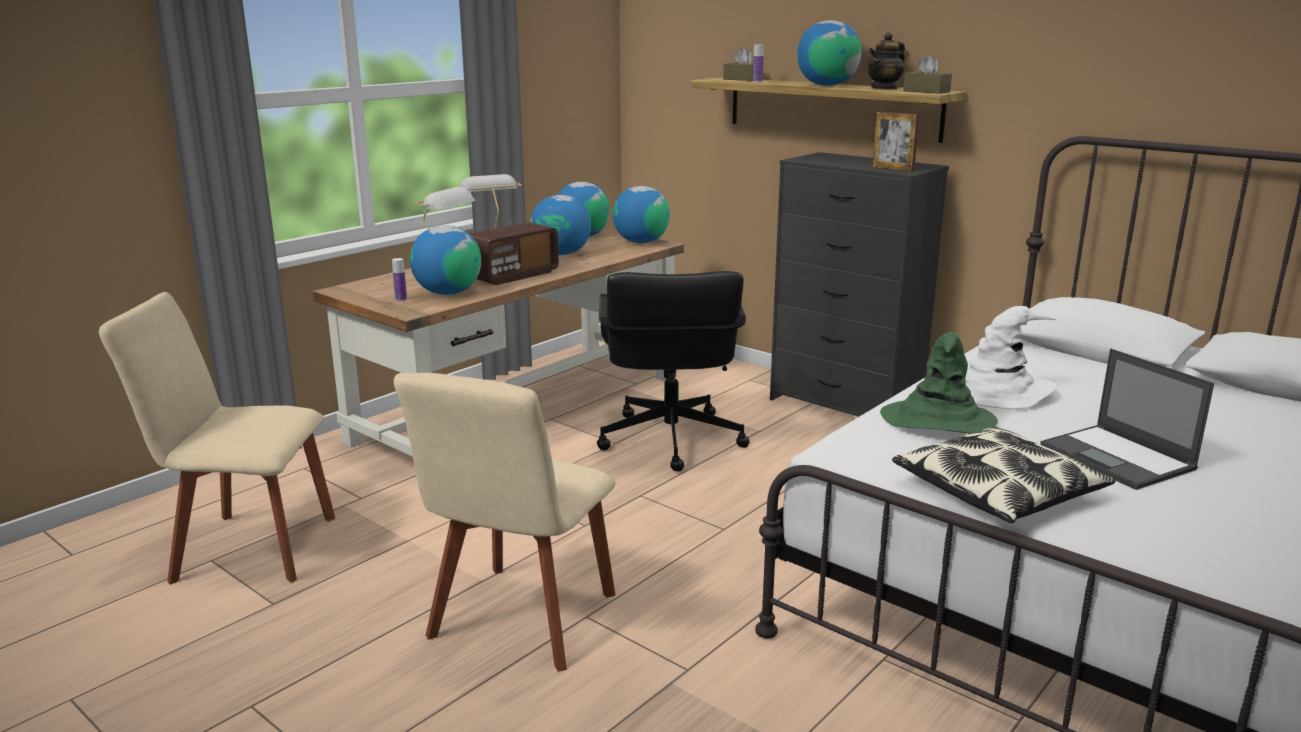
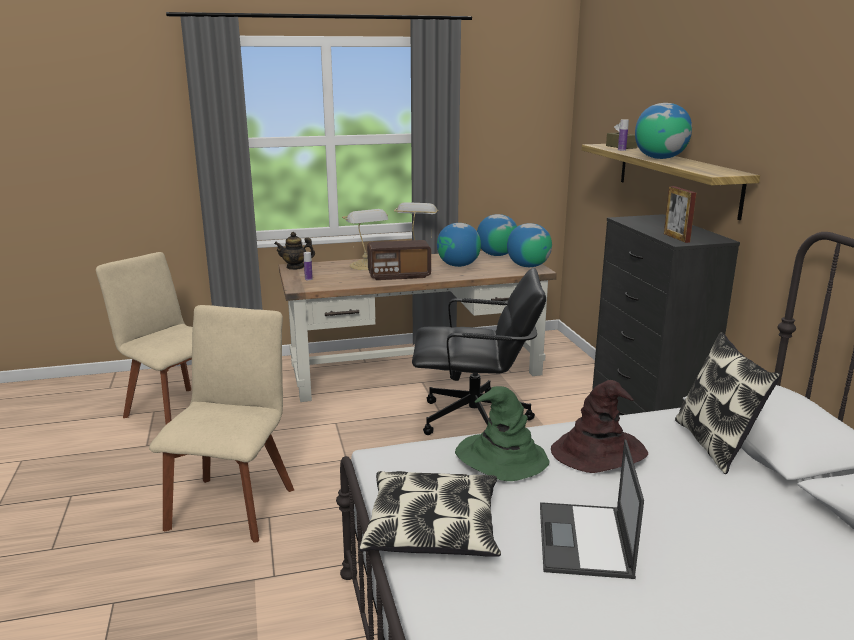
camera: 35 degrees right, 0 degrees up
(448, 293) = (340, 280): globe -> none
(520, 621) = (233, 504): beige chair -> beige chair turned 135 degrees clockwise
(669, 440) = (476, 420): black office chair -> black office chair turned 120 degrees counterclockwise
(884, 88) = (694, 165): teapot -> teapot (295, 267)
(926, 91) = (715, 172): brown tissue box -> none
(1000, 392) = (598, 452): white hat -> brown hat
(1065, 360) = (715, 444): none -> pillow

